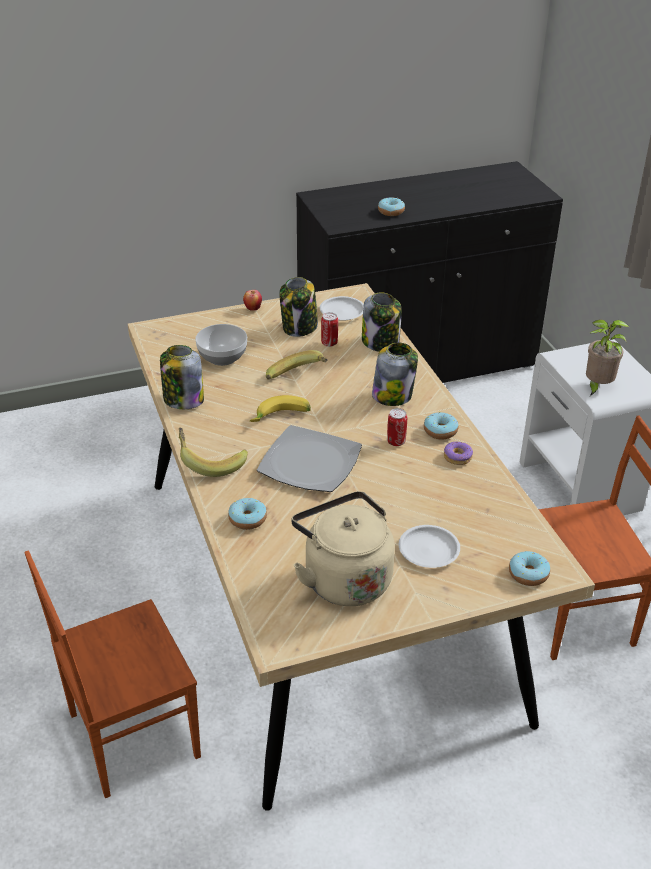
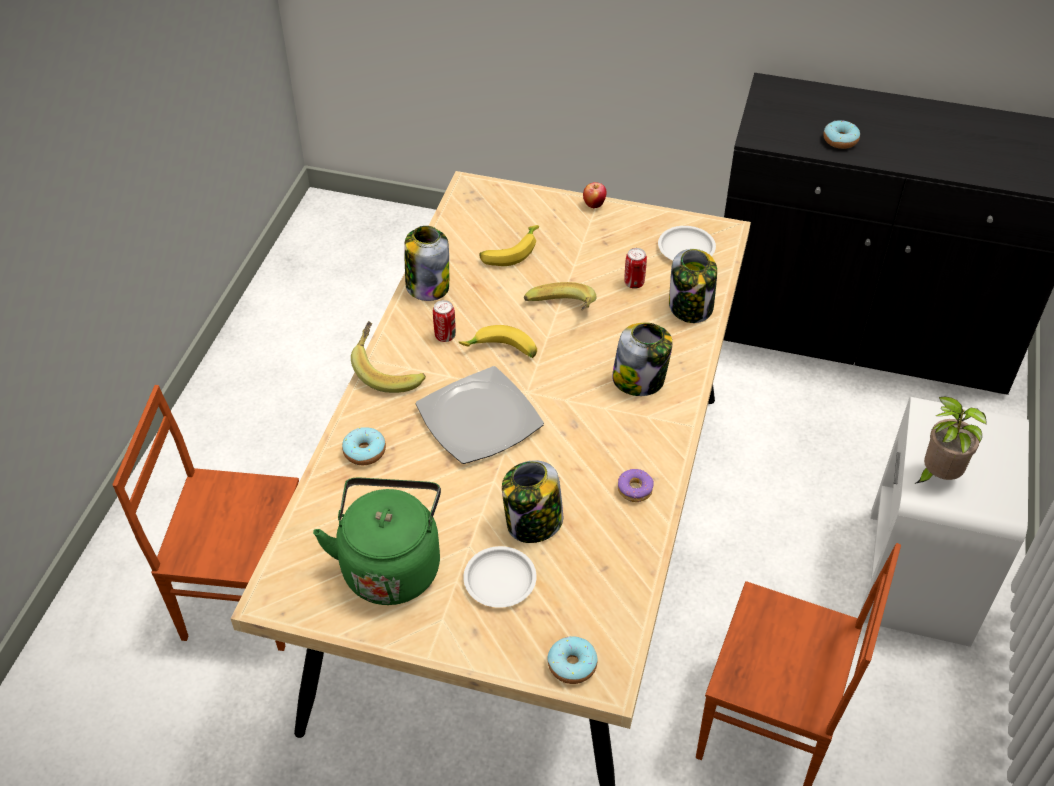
camera: 35 degrees right, 10 degrees up
(222, 357) = (510, 252): bowl -> banana
(299, 327) = (621, 249): jar -> jar (533, 523)
(344, 578) = (391, 564): beige kettle -> green kettle
(396, 442) = (588, 438): can -> can (445, 336)
(440, 431) = (647, 448): donut -> none

